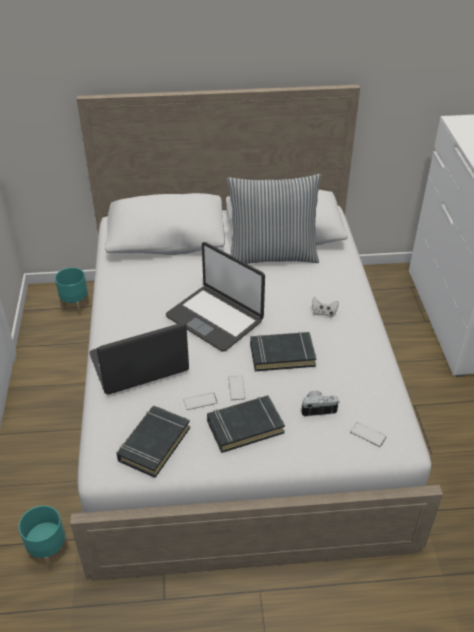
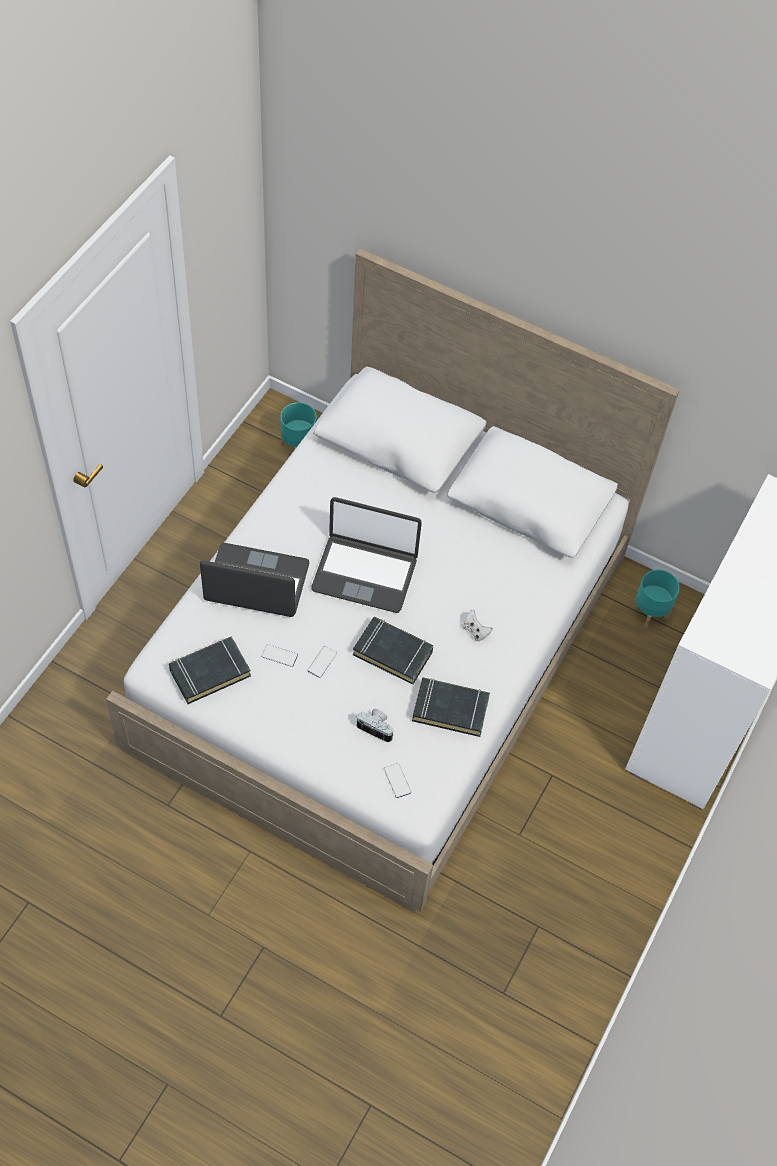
camera: 30 degrees right, 15 degrees up
(48, 552) = (104, 702): turquoise planter -> turquoise planter (649, 612)
(215, 318) = (365, 573): laptop -> laptop turned 60 degrees counterclockwise
(245, 426) = (297, 704): black book -> black book (450, 709)
(272, 255) = (487, 529): pillow -> none

